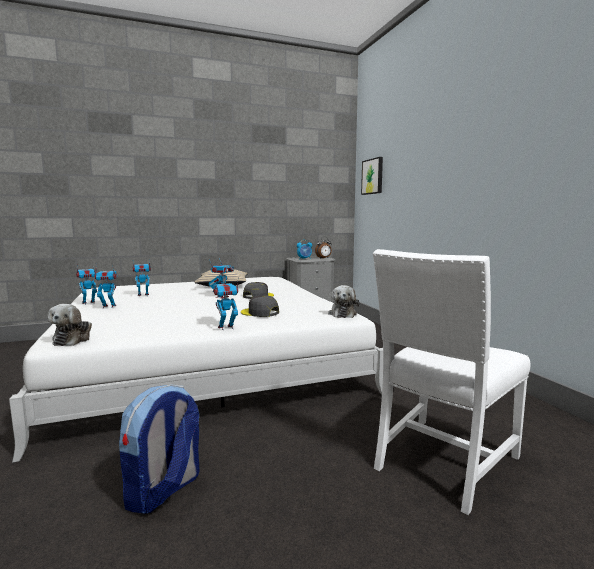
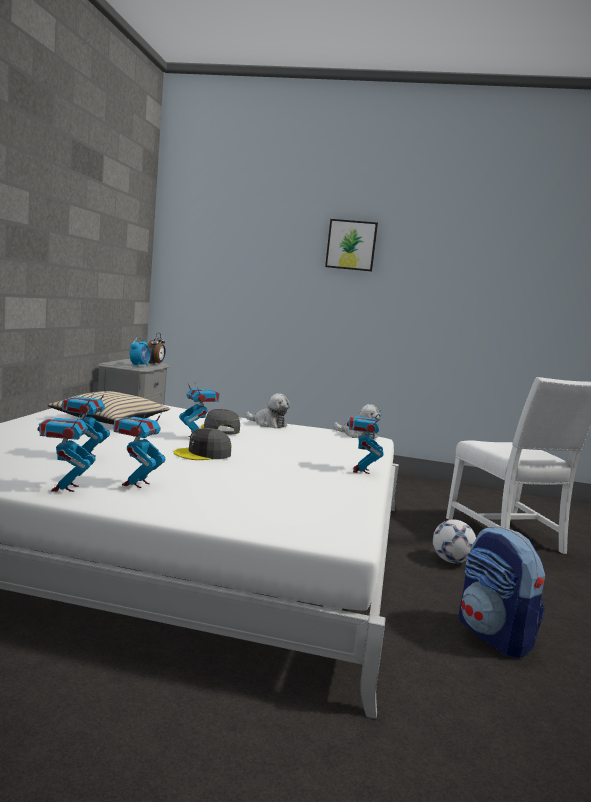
camera: 60 degrees left, 0 degrees up
(73, 339) = (326, 527): plush toy -> plush toy (268, 424)
(259, 313) = (311, 449): grey cap -> grey cap (203, 454)
(307, 443) = (451, 561): none -> football
(373, 176) = (201, 253): picture -> picture (351, 245)

